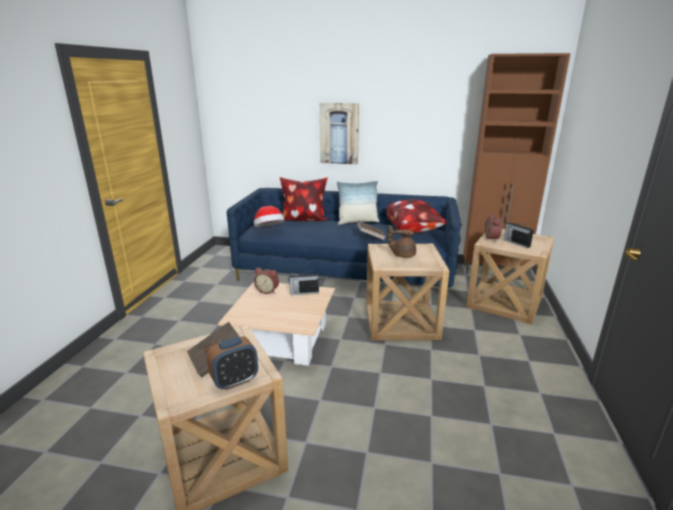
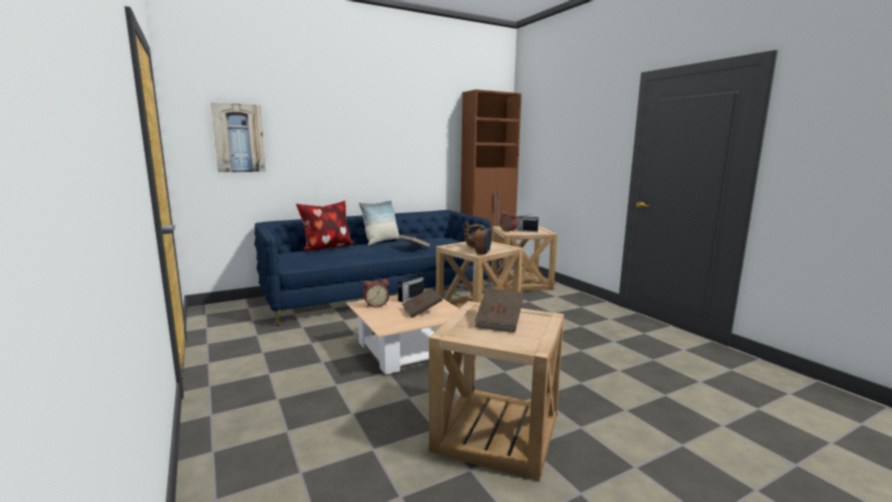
camera: 40 degrees left, 10 degrees down
(235, 381) = (541, 324): alarm clock -> alarm clock (483, 252)
(269, 229) = (307, 259): hat -> none
(286, 311) = (421, 311): none -> brown book
(339, 133) = (345, 157): picture -> picture (239, 138)
(413, 230) = (437, 239): pillow -> none

